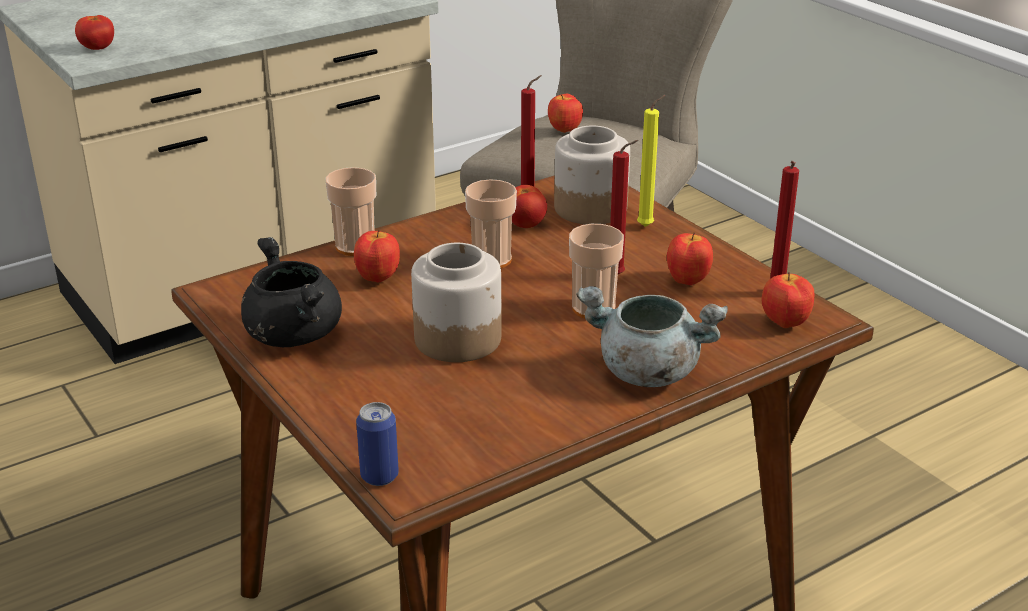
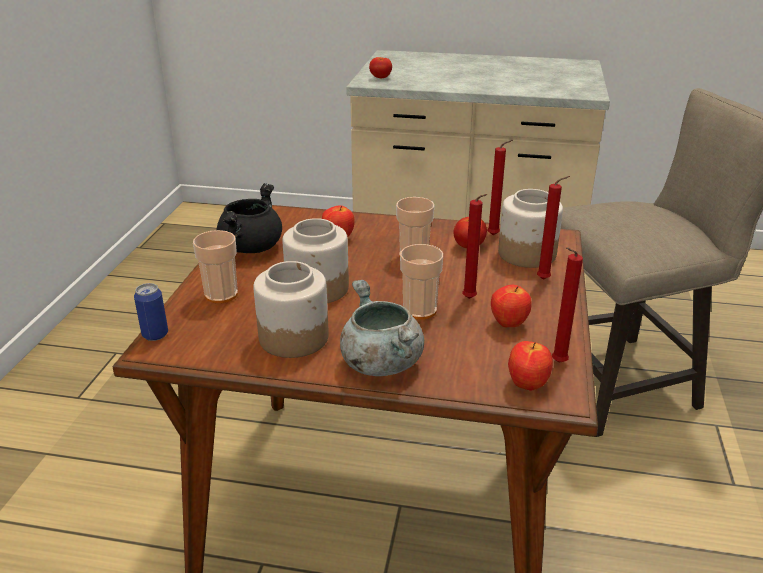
camera: 45 degrees right, 0 degrees up
(355, 246) = (358, 218): cup -> cup (221, 294)
(528, 395) = (294, 337): none -> jar
(564, 131) = (630, 212): apple -> none
(647, 226) = (545, 280): yellow candle -> red candle

